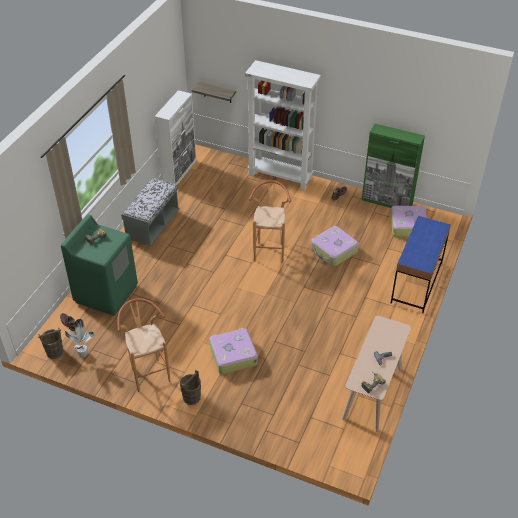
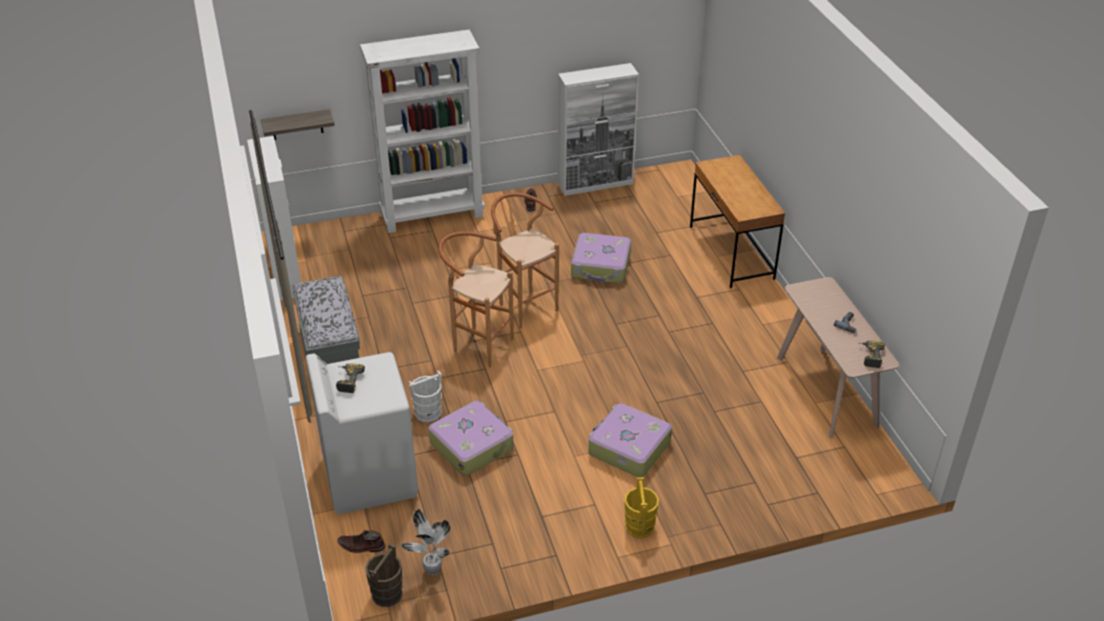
camera: 40 degrees left, 5 degrees down
(106, 293) = (369, 476): green washing machine -> white washing machine
(148, 372) = (549, 534): brown stool -> brown stool (477, 344)
(163, 278) = (427, 413): none -> white bucket
(192, 397) = (639, 526): brown bucket -> yellow bucket
(387, 202) = (596, 183): green cabinet -> white cabinet
(408, 226) = (650, 197): suitcase -> suitcase (472, 445)
(416, 283) = (731, 252): blue desk -> brown desk

